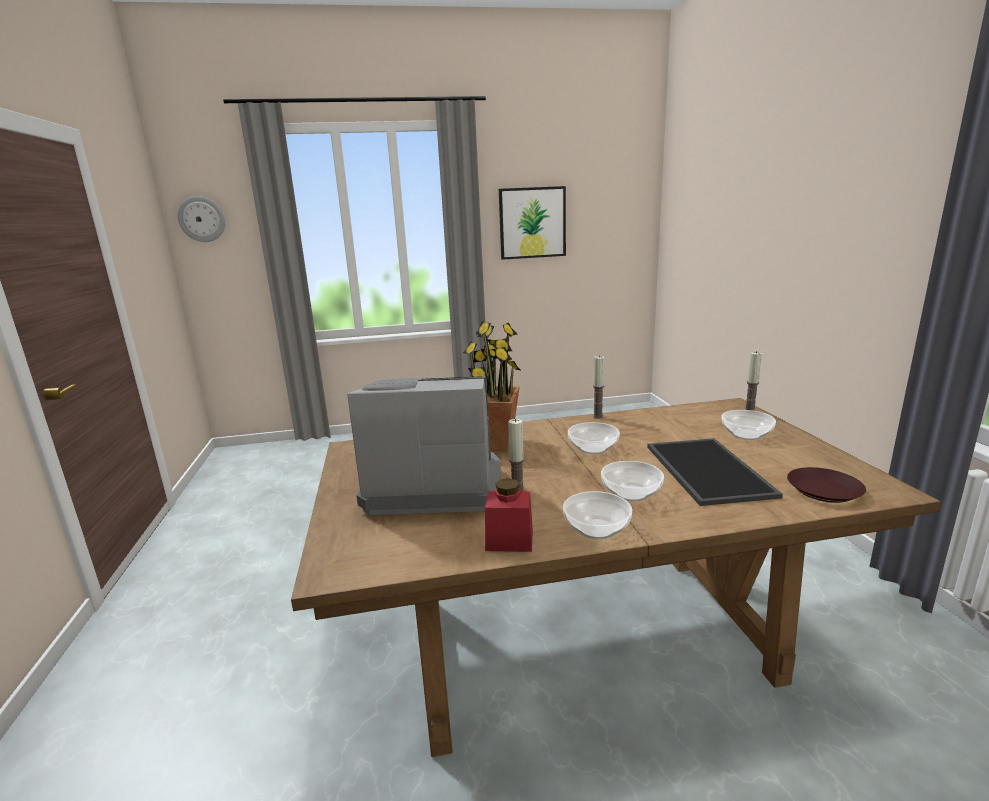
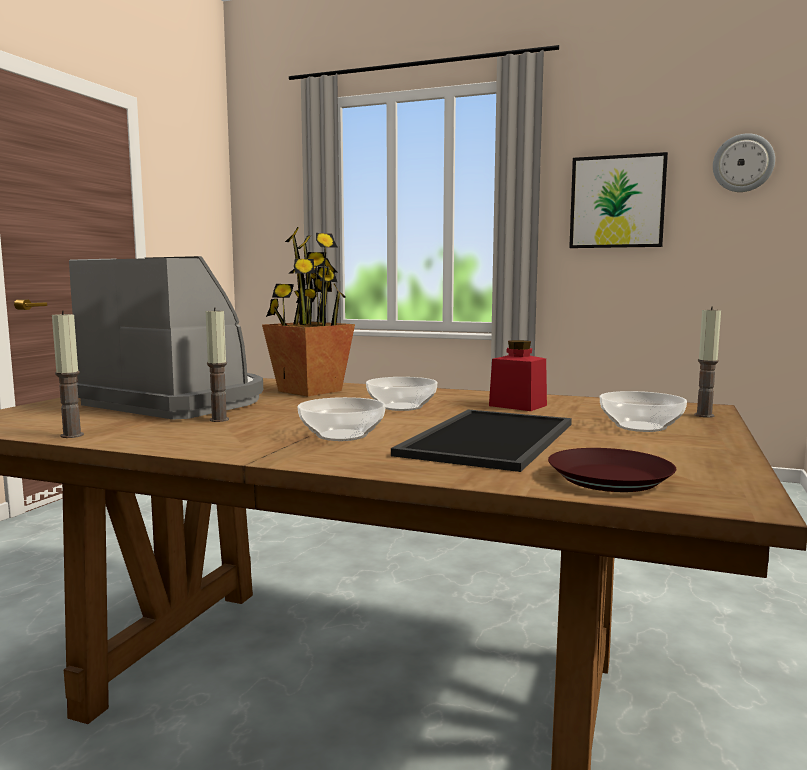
camera: 30 degrees right, 10 degrees down
(202, 219) = (261, 195): wall clock -> wall clock (743, 163)
(509, 541) = (132, 436): red jar -> red jar (517, 405)
(595, 529) = (227, 446): bowl -> none
(598, 416) = (479, 392): candle -> candle (72, 435)

